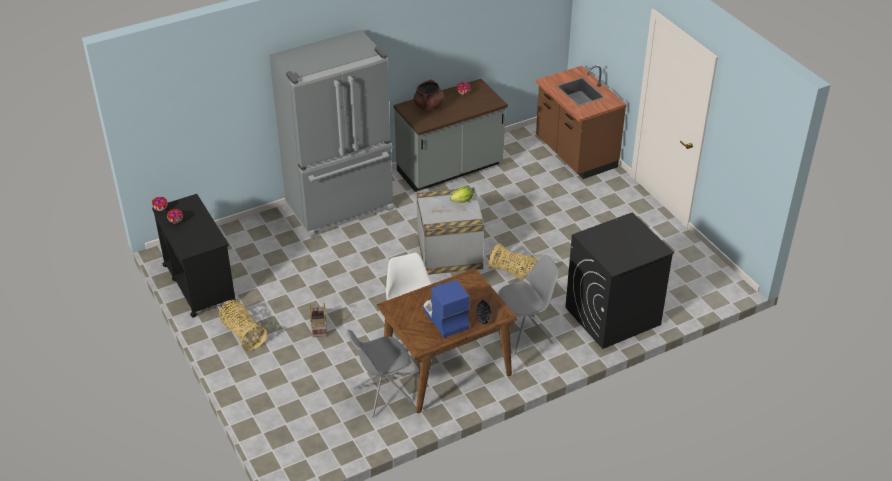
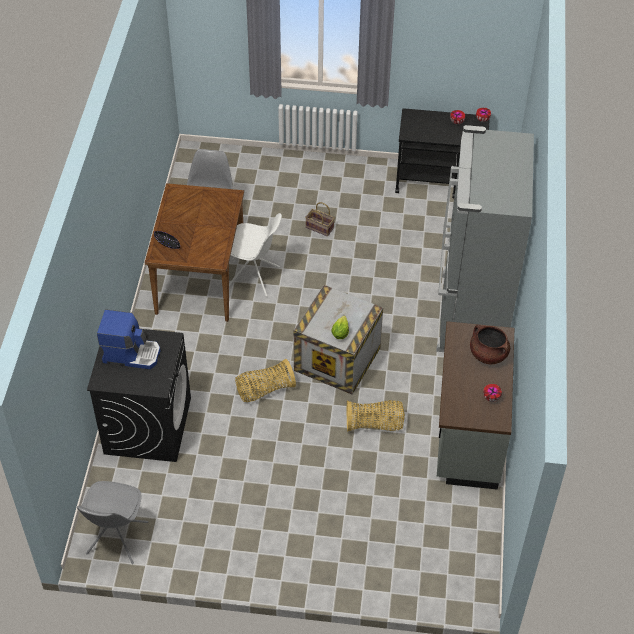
camera: 125 degrees right, 10 degrees up
(242, 333) = (354, 183): basket -> basket (375, 424)
(444, 318) = (188, 219): coffee machine -> coffee machine (131, 353)
(525, 335) = (186, 349): grey chair -> grey chair (116, 539)
(575, 154) = (407, 569): brown counter -> none

